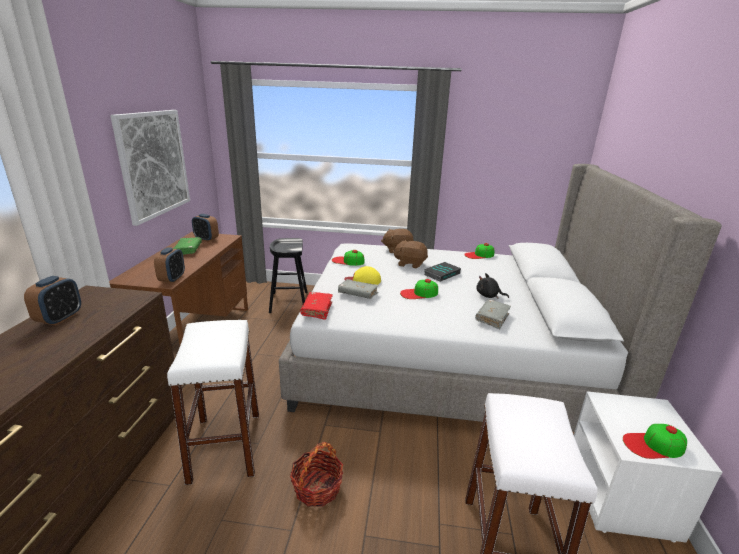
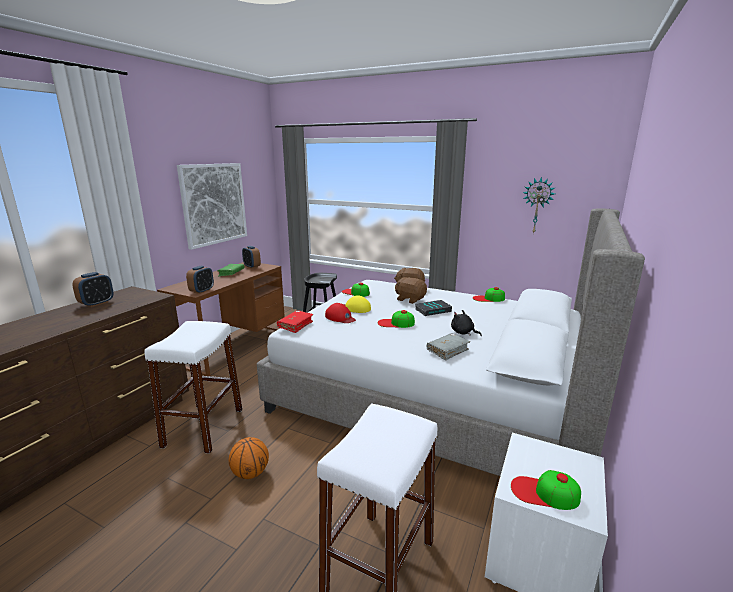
camera: 20 degrees right, 5 degrees down
(317, 488) = (250, 473): basket -> basketball
(358, 294) = (340, 318): grey book -> red cap
(515, 160) = (537, 205): none -> wall clock

